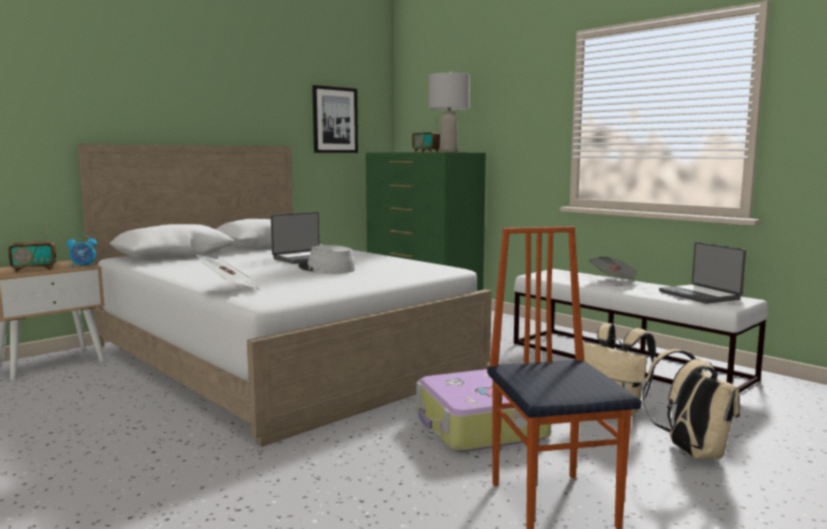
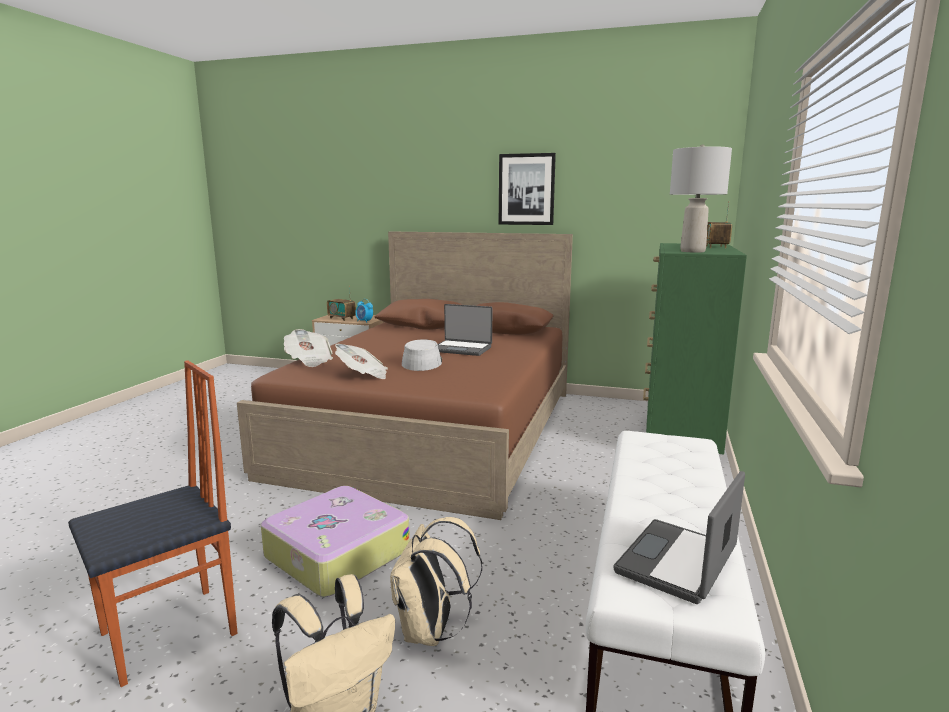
camera: 60 degrees right, 5 degrees up
(281, 356) = (435, 430): white bed -> brown bed
(335, 120) = (639, 204): picture -> picture (526, 189)
(614, 281) = (681, 485): newspaper -> newspaper (363, 375)

